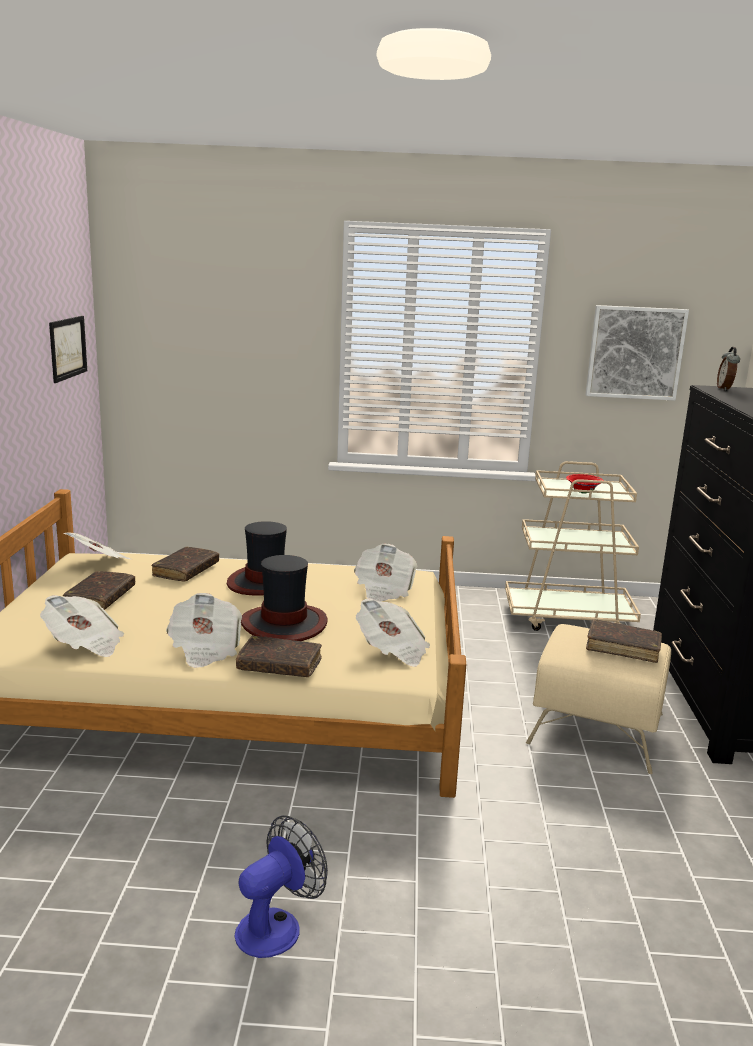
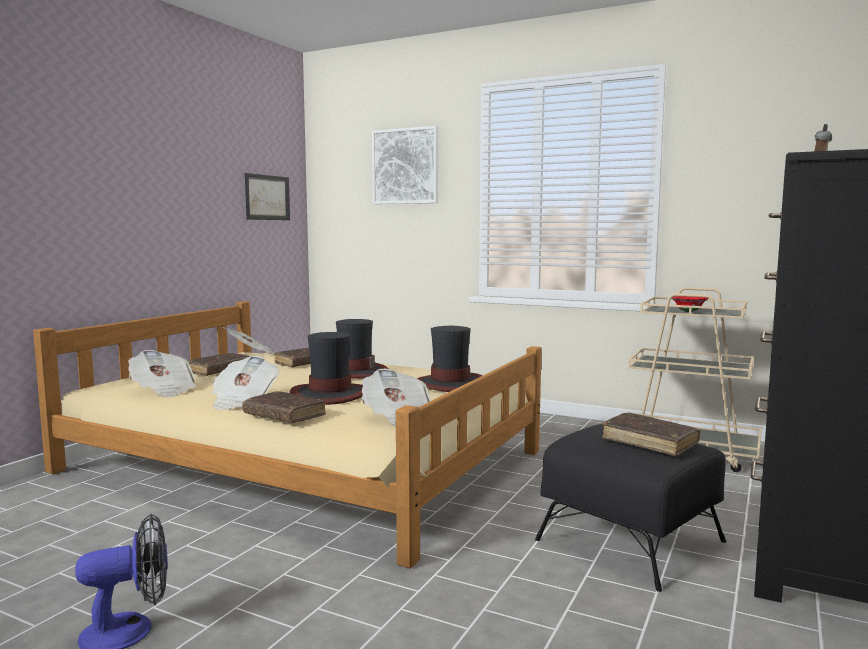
camera: 25 degrees right, 10 degrees down
(384, 590) = (450, 384): newspaper -> hat
(597, 728) = (631, 541): beige ottoman -> black ottoman
(635, 352) = (764, 176): picture -> picture (405, 166)

